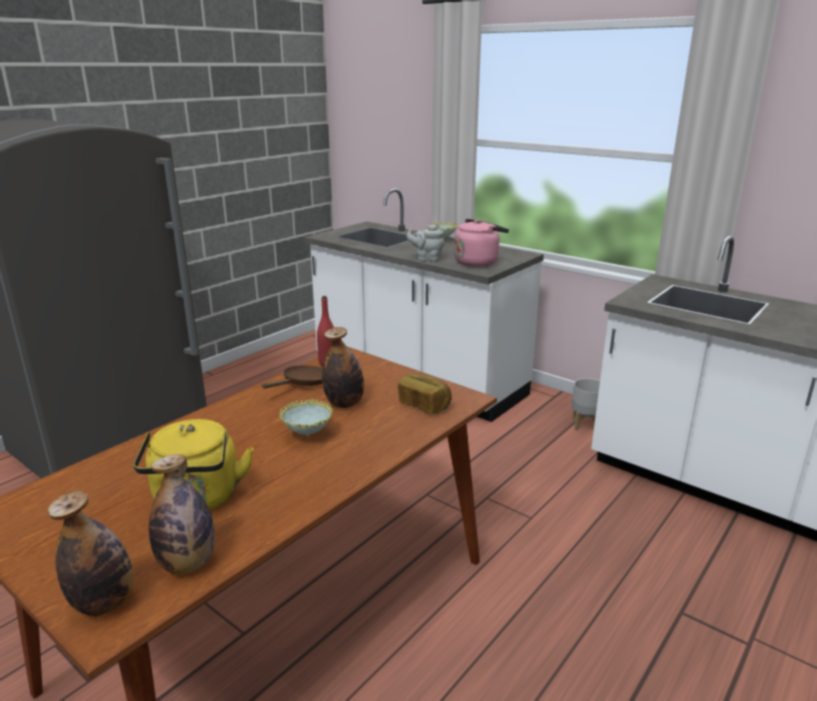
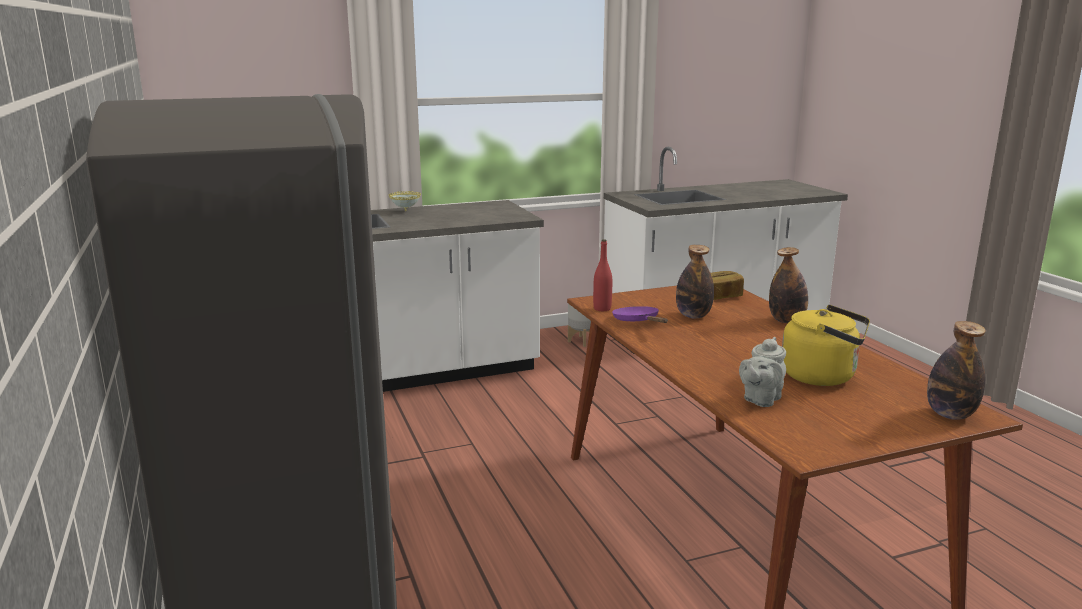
camera: 60 degrees left, 5 degrees down
(187, 563) = (909, 387): bottle -> bottle (786, 321)
(303, 383) = (638, 322): brown frying pan -> purple frying pan
(307, 436) = (742, 334): bowl -> none
(427, 259) = (456, 223): grey teapot -> grey teapot (760, 399)
(478, 262) = (496, 214): pink kettle -> none

